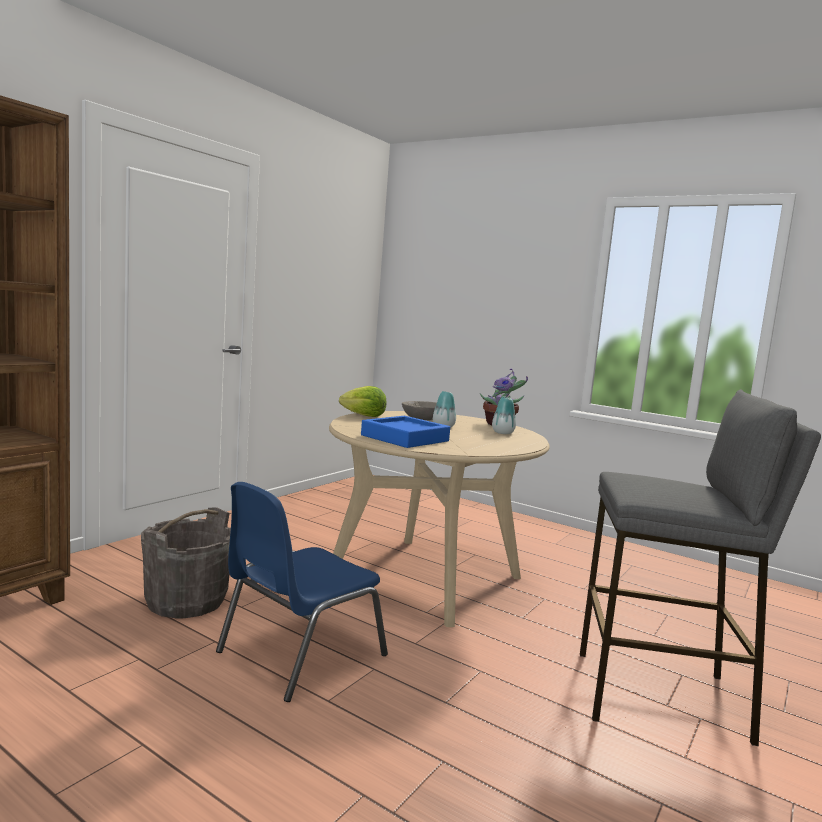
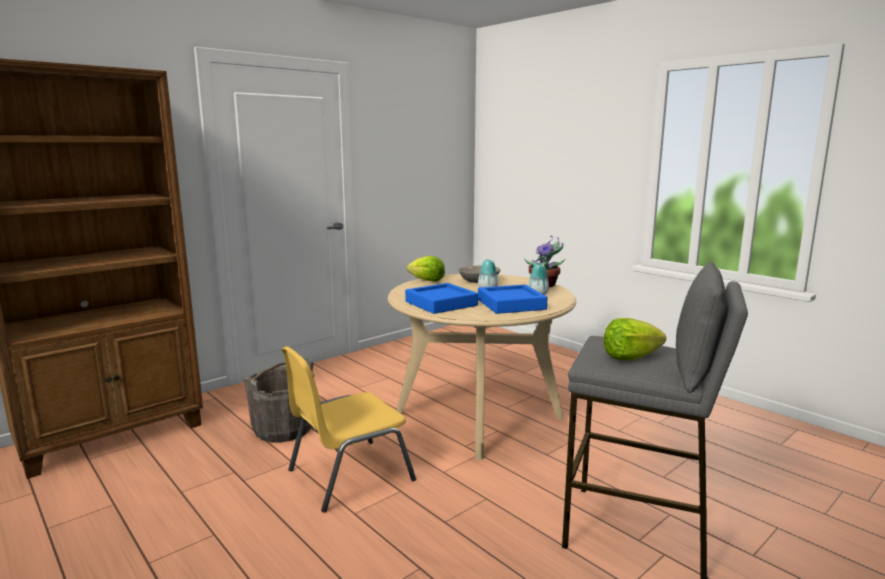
camera: 15 degrees right, 5 degrees up
(298, 654) = (348, 475): blue chair -> yellow chair
(484, 441) = (511, 304): none -> blue tray
(672, 490) = (630, 357): none -> lettuce

